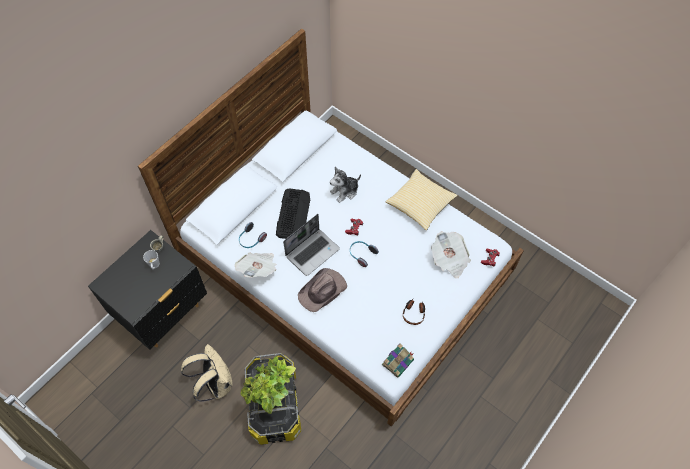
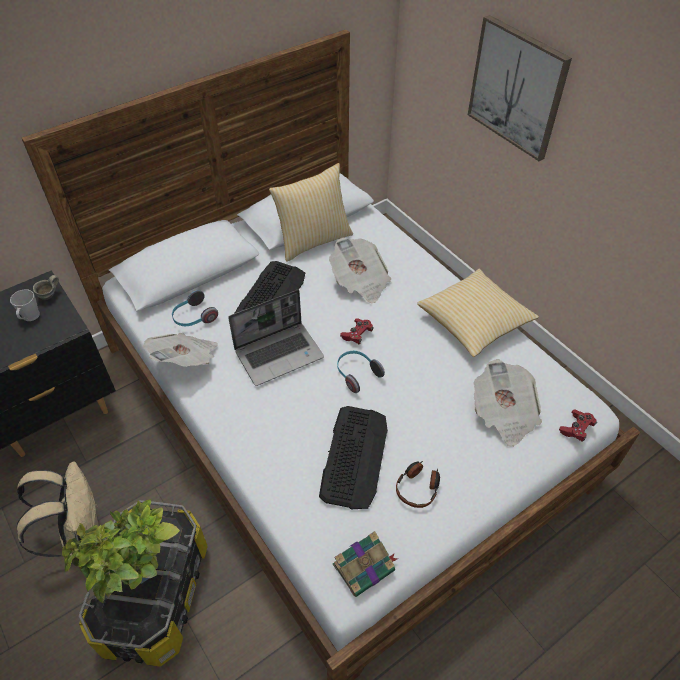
camera: 15 degrees right, 10 degrees down
(305, 166) = (313, 240): none -> pillow
(323, 291) = (274, 415): brown hat -> none
(345, 191) = (360, 282): plush toy -> newspaper
(375, 304) = (354, 456): none -> keyboard
(420, 57) = (517, 88): none -> picture

